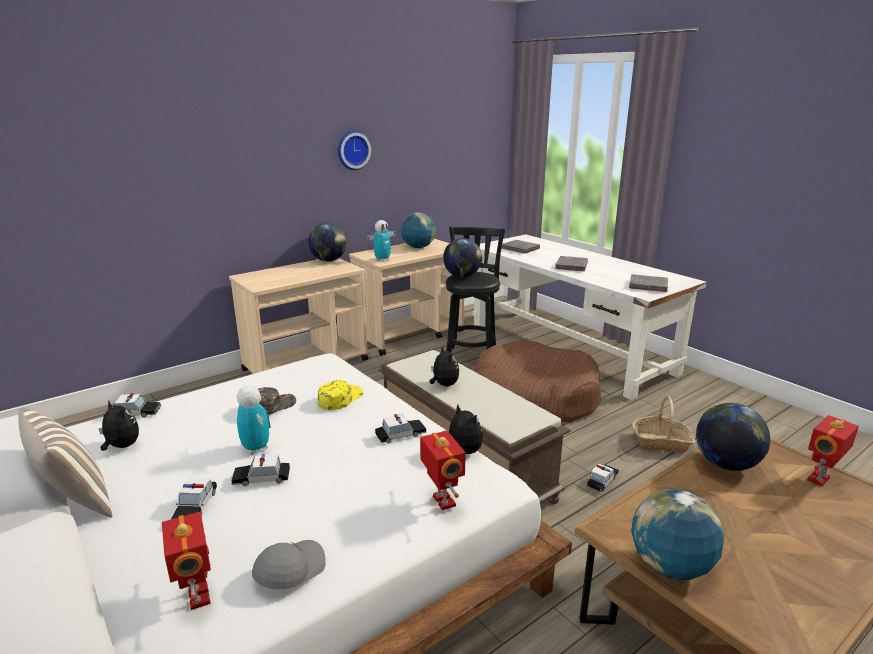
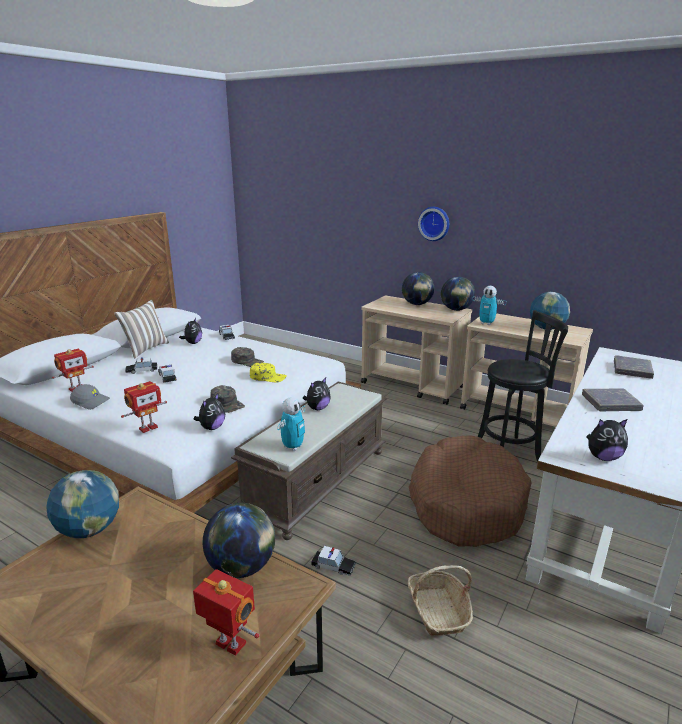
camera: 70 degrees right, 0 degrees up
(256, 448) = (197, 369): toy robot -> toy robot (293, 447)
(352, 150) = (511, 217): wall clock -> wall clock (434, 223)
(401, 435) = (227, 404): toy car -> green cap
(462, 276) = (511, 362): globe -> globe (417, 304)
(648, 286) = (603, 457): grey book -> plush toy

